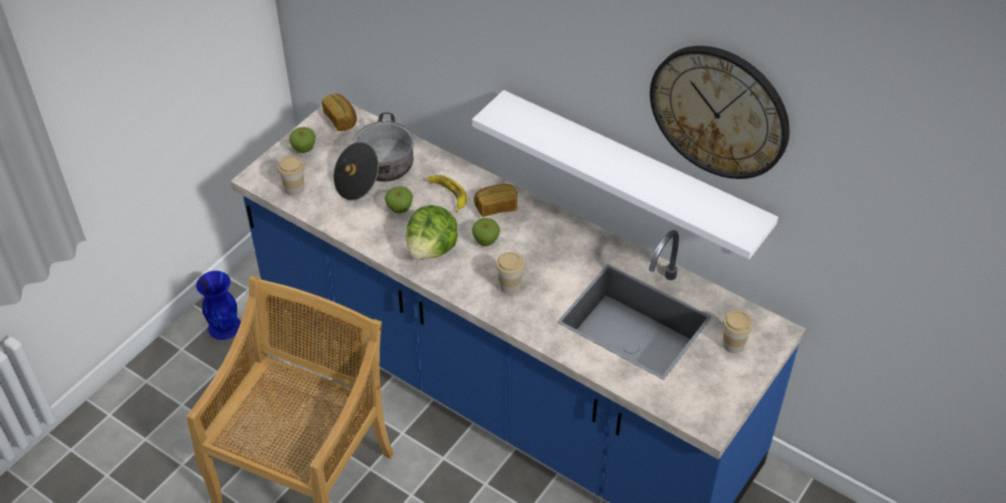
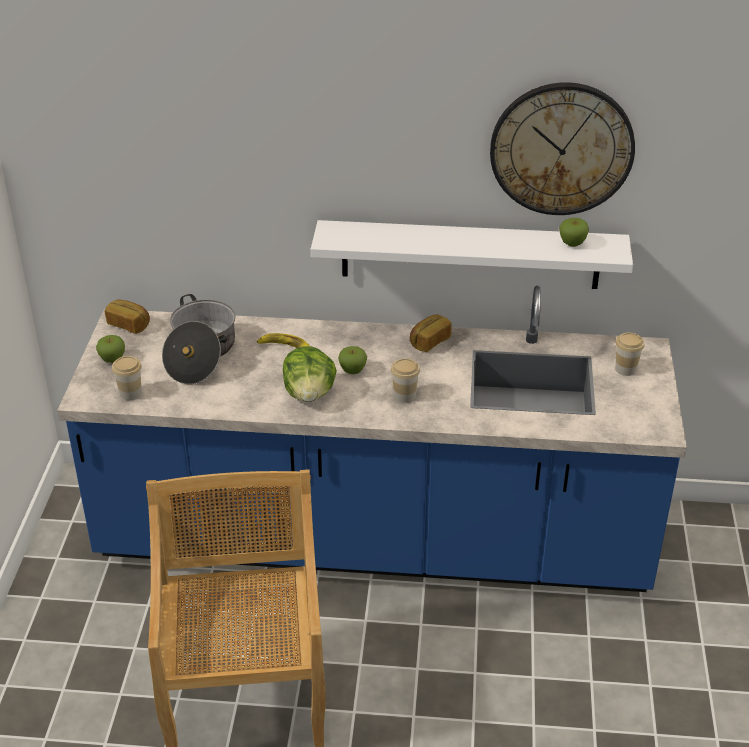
camera: 30 degrees left, 10 degrees down
(225, 326) = (56, 600): blue vase -> none
(399, 209) = (250, 374): apple -> apple (572, 244)
(496, 207) = (338, 342): bread -> bread (429, 341)

